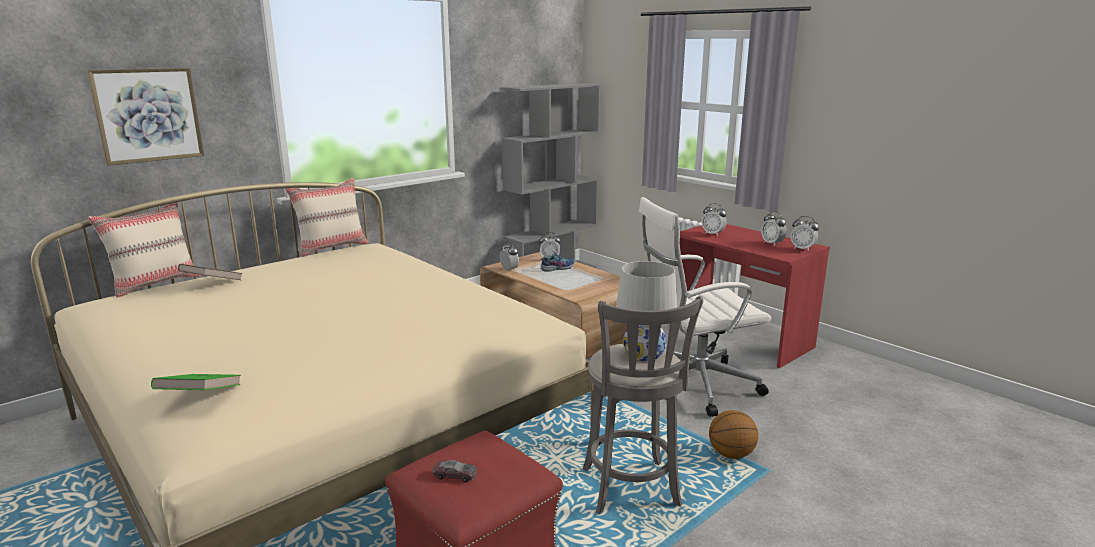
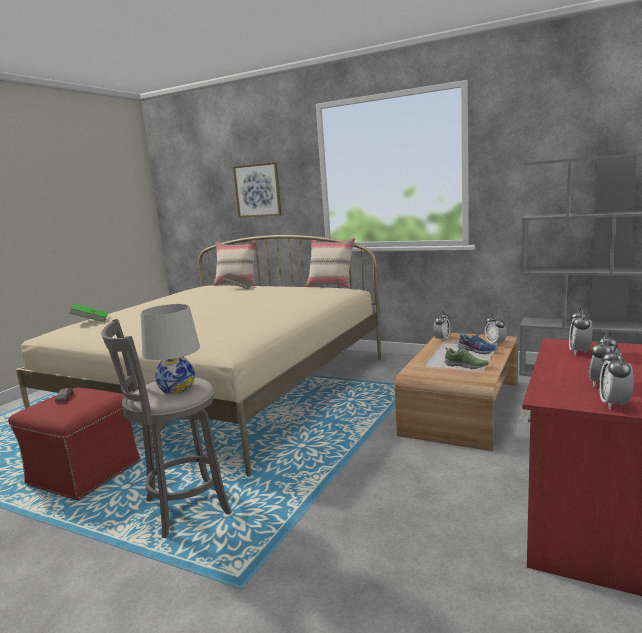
camera: 70 degrees right, 5 degrees down
(589, 279) = (466, 366): none -> shoe
(694, 385) = (405, 506): white office chair -> none
(731, 454) = (264, 556): basketball -> none

